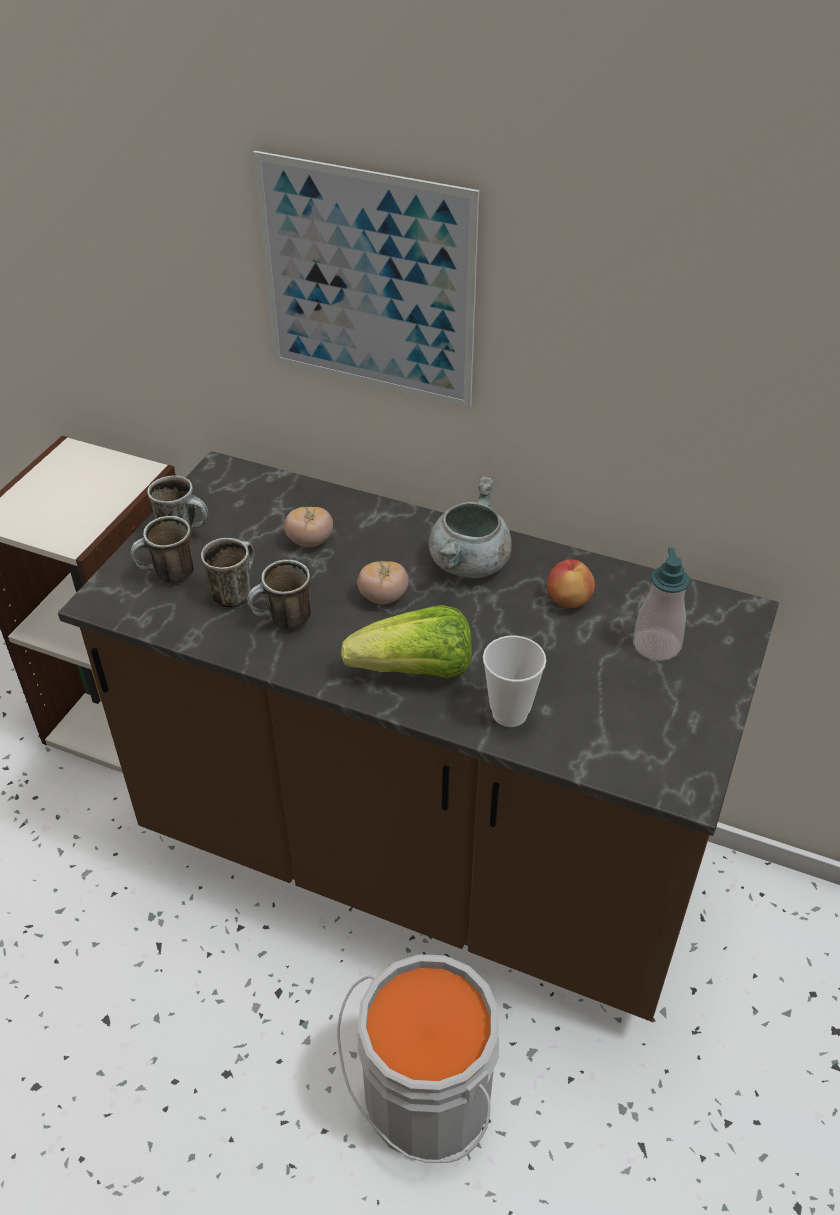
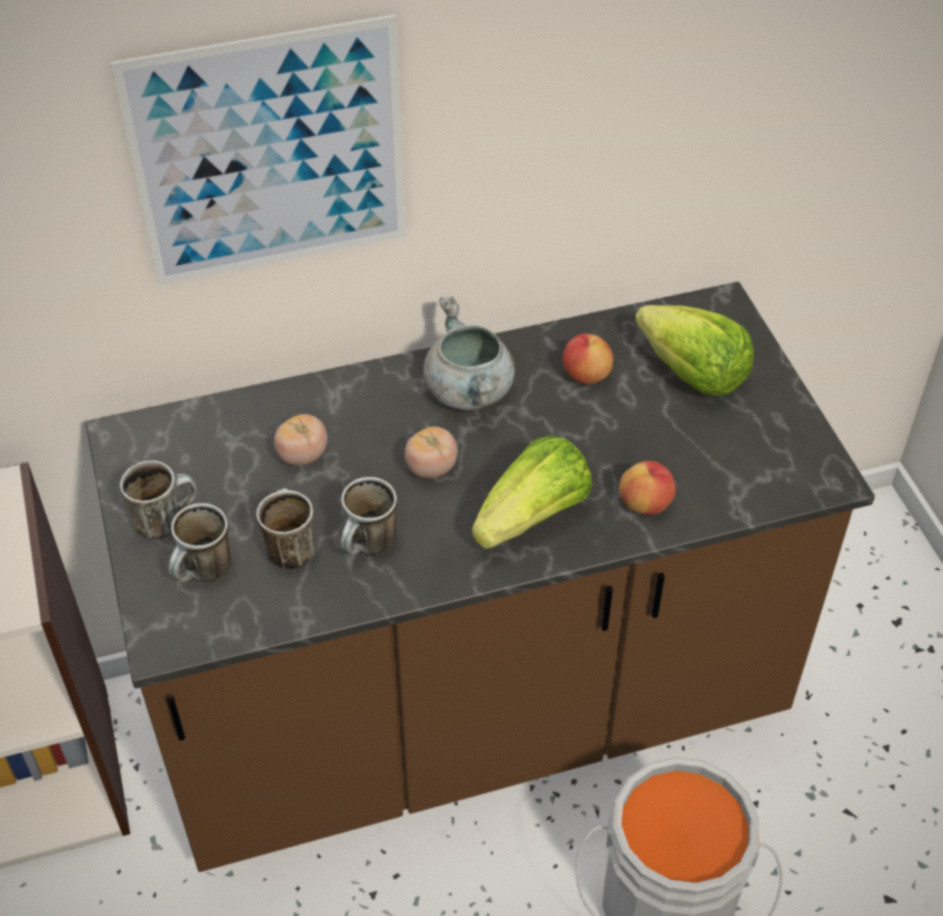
camera: 40 degrees left, 5 degrees up
(509, 713) = (645, 504): cup -> apple
(656, 645) = (691, 374): soap dispenser -> lettuce

